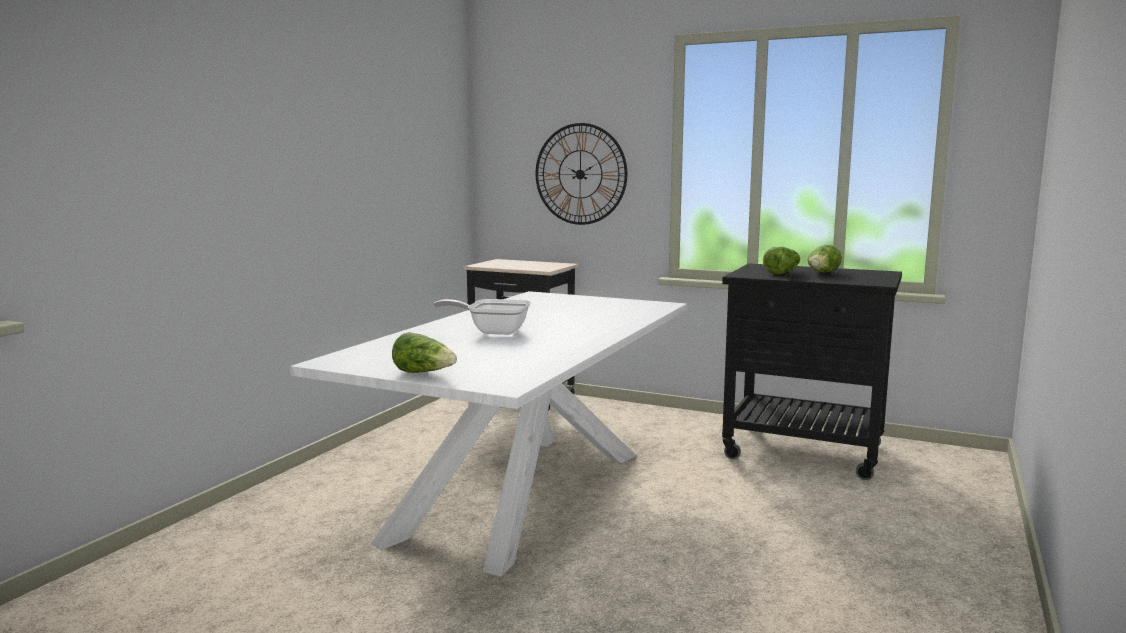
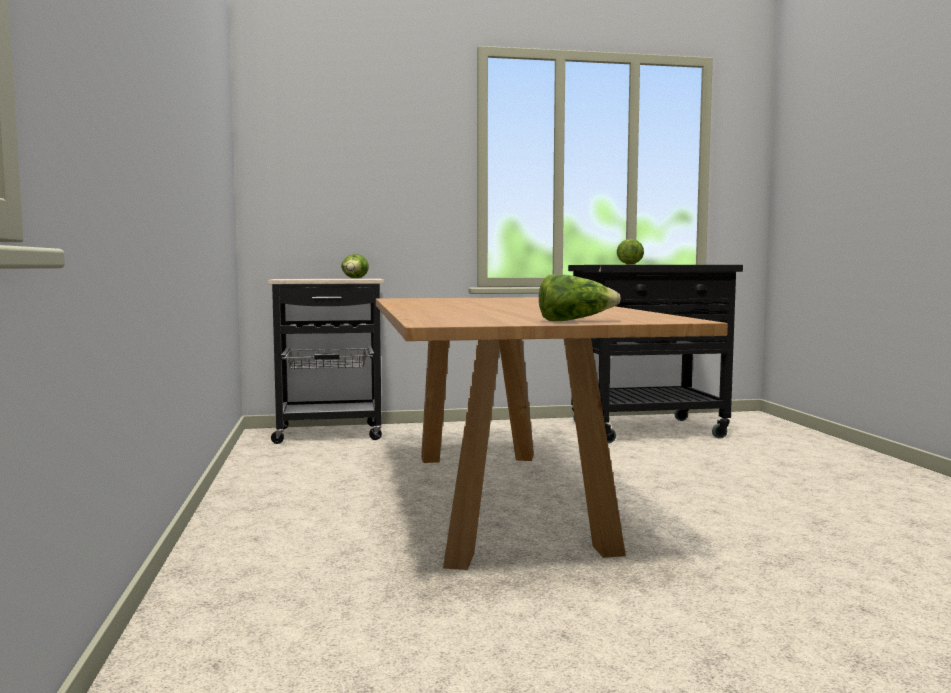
camera: 35 degrees left, 5 degrees down
(493, 331) = (486, 308): frying pan -> none
(524, 493) = (500, 497): white dining table -> brown dining table
(580, 174) = (377, 182): wall clock -> none
(822, 273) = (655, 264): lettuce -> lettuce (354, 278)

